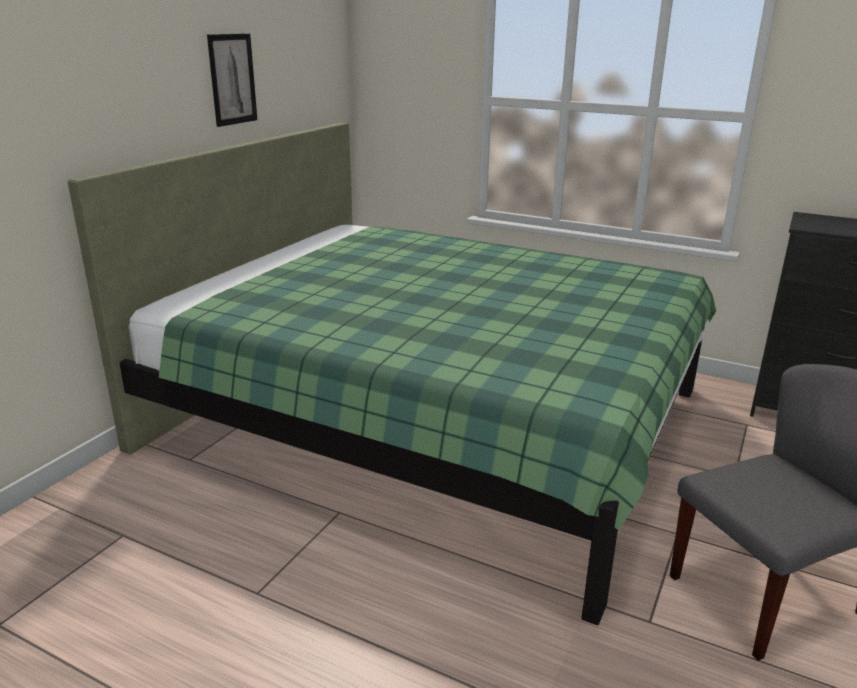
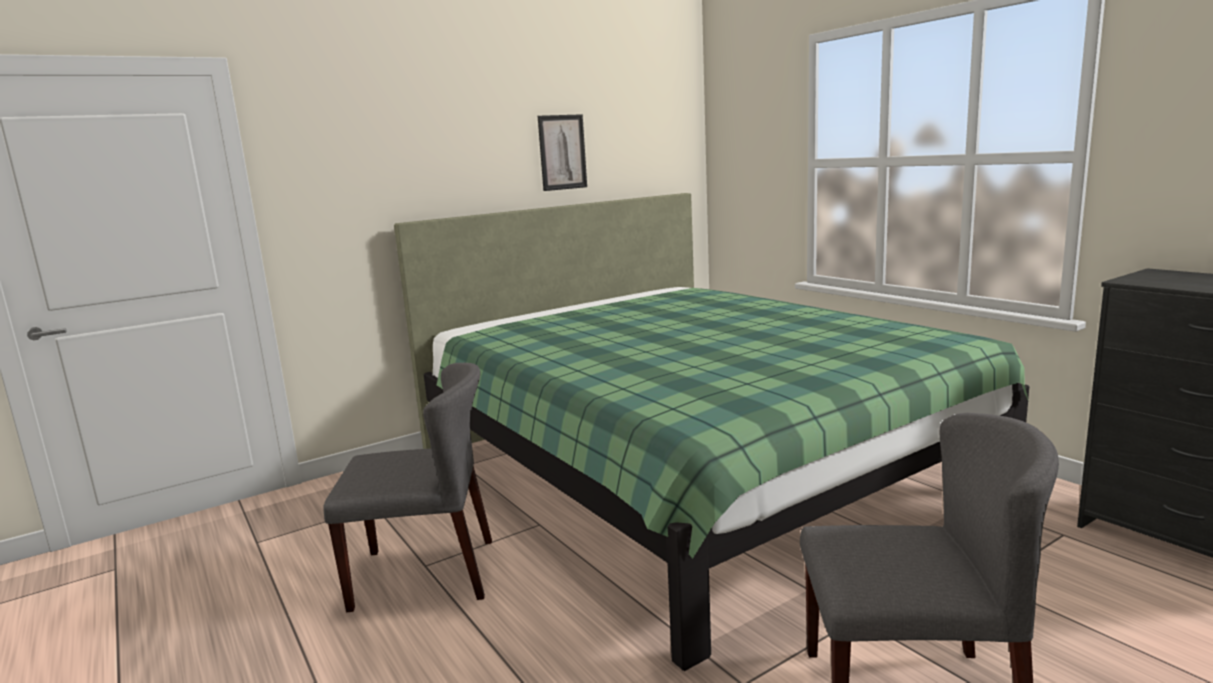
camera: 30 degrees right, 10 degrees down
(266, 602) = (426, 573): none -> grey chair

